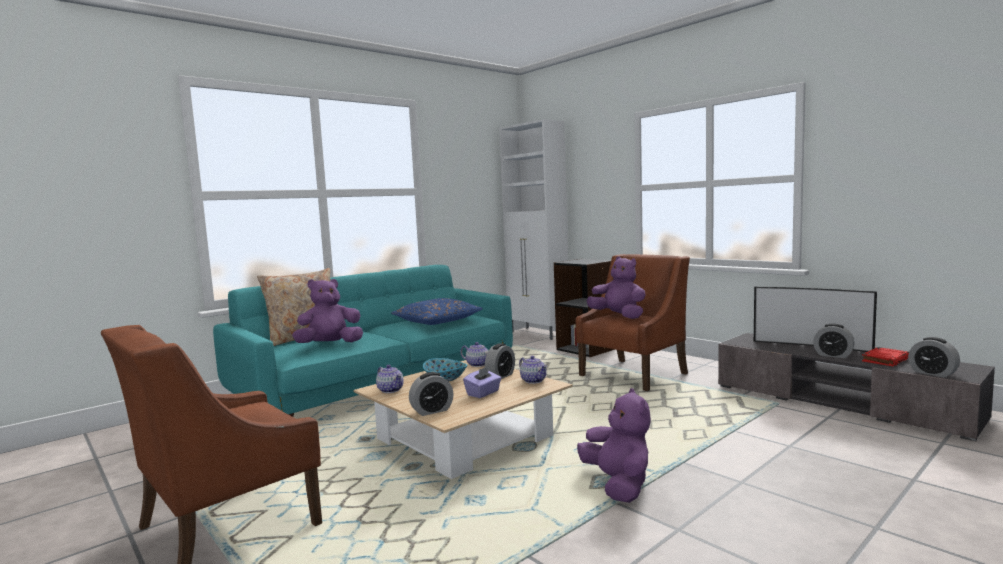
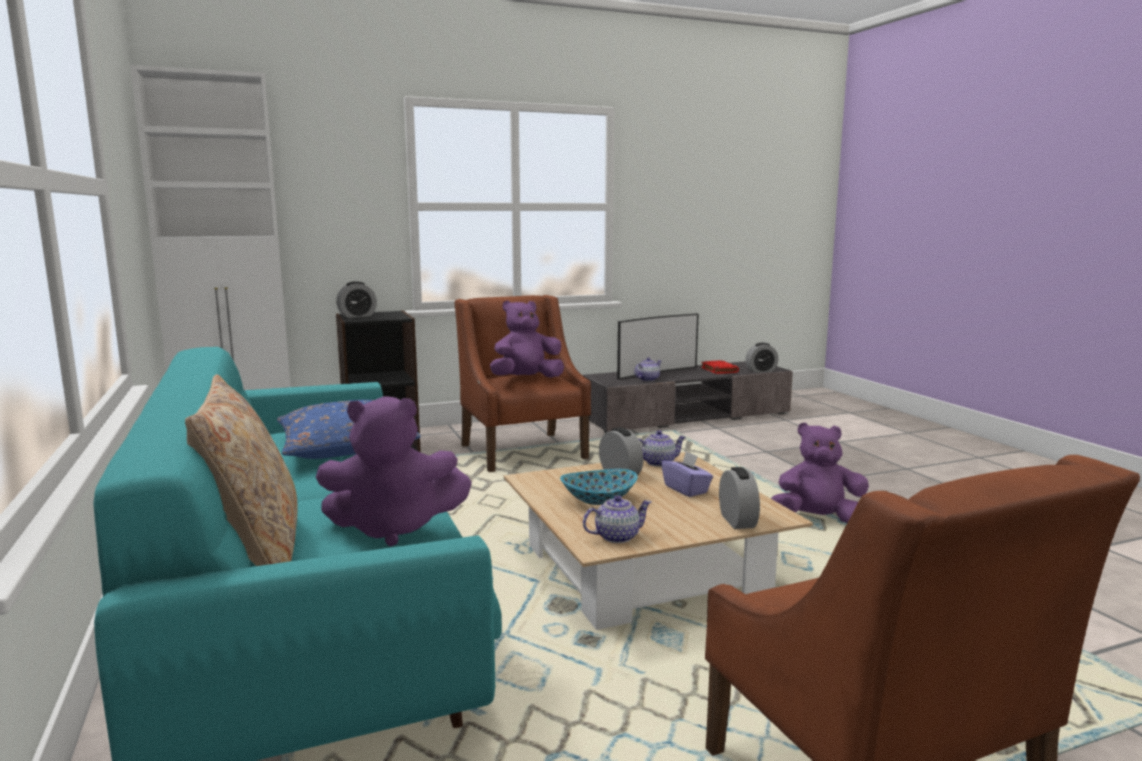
camera: 70 degrees left, 5 degrees up
(330, 344) = (393, 528): purple plush toy -> purple plush toy turned 90 degrees counterclockwise
(478, 364) = (546, 476): teapot -> teapot (647, 379)
(833, 355) = (691, 375): alarm clock -> alarm clock (357, 316)

